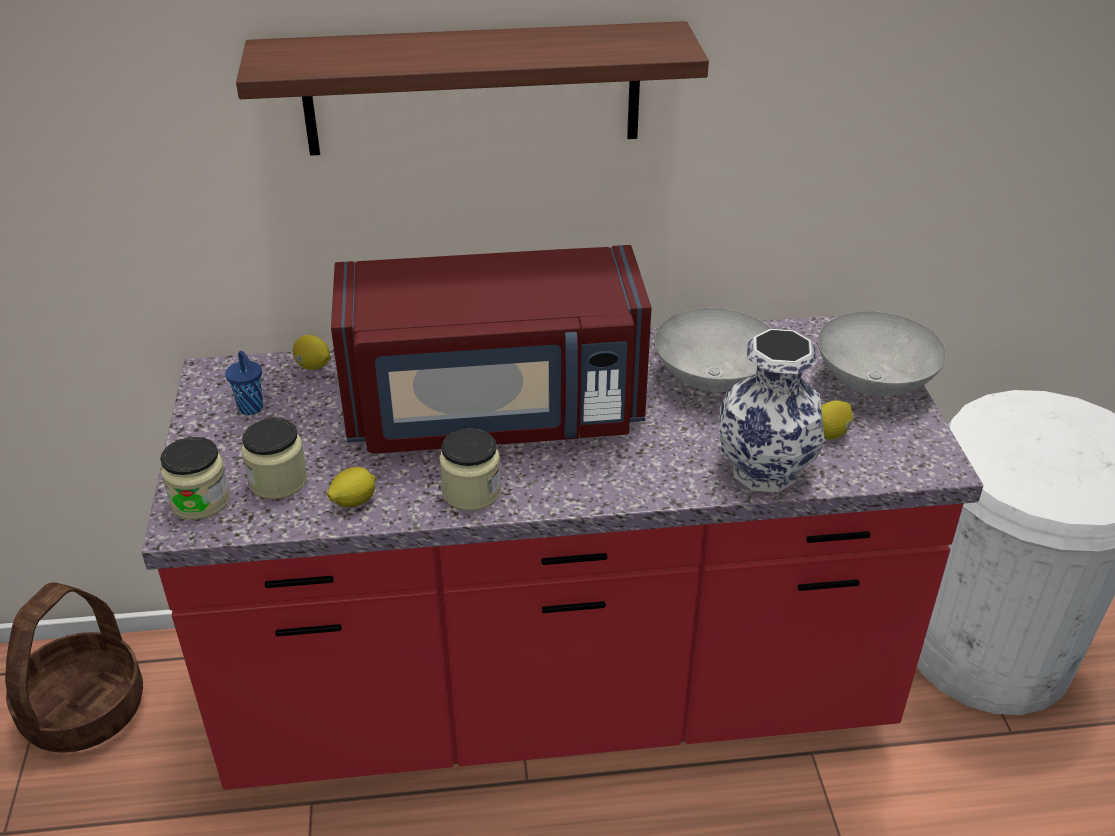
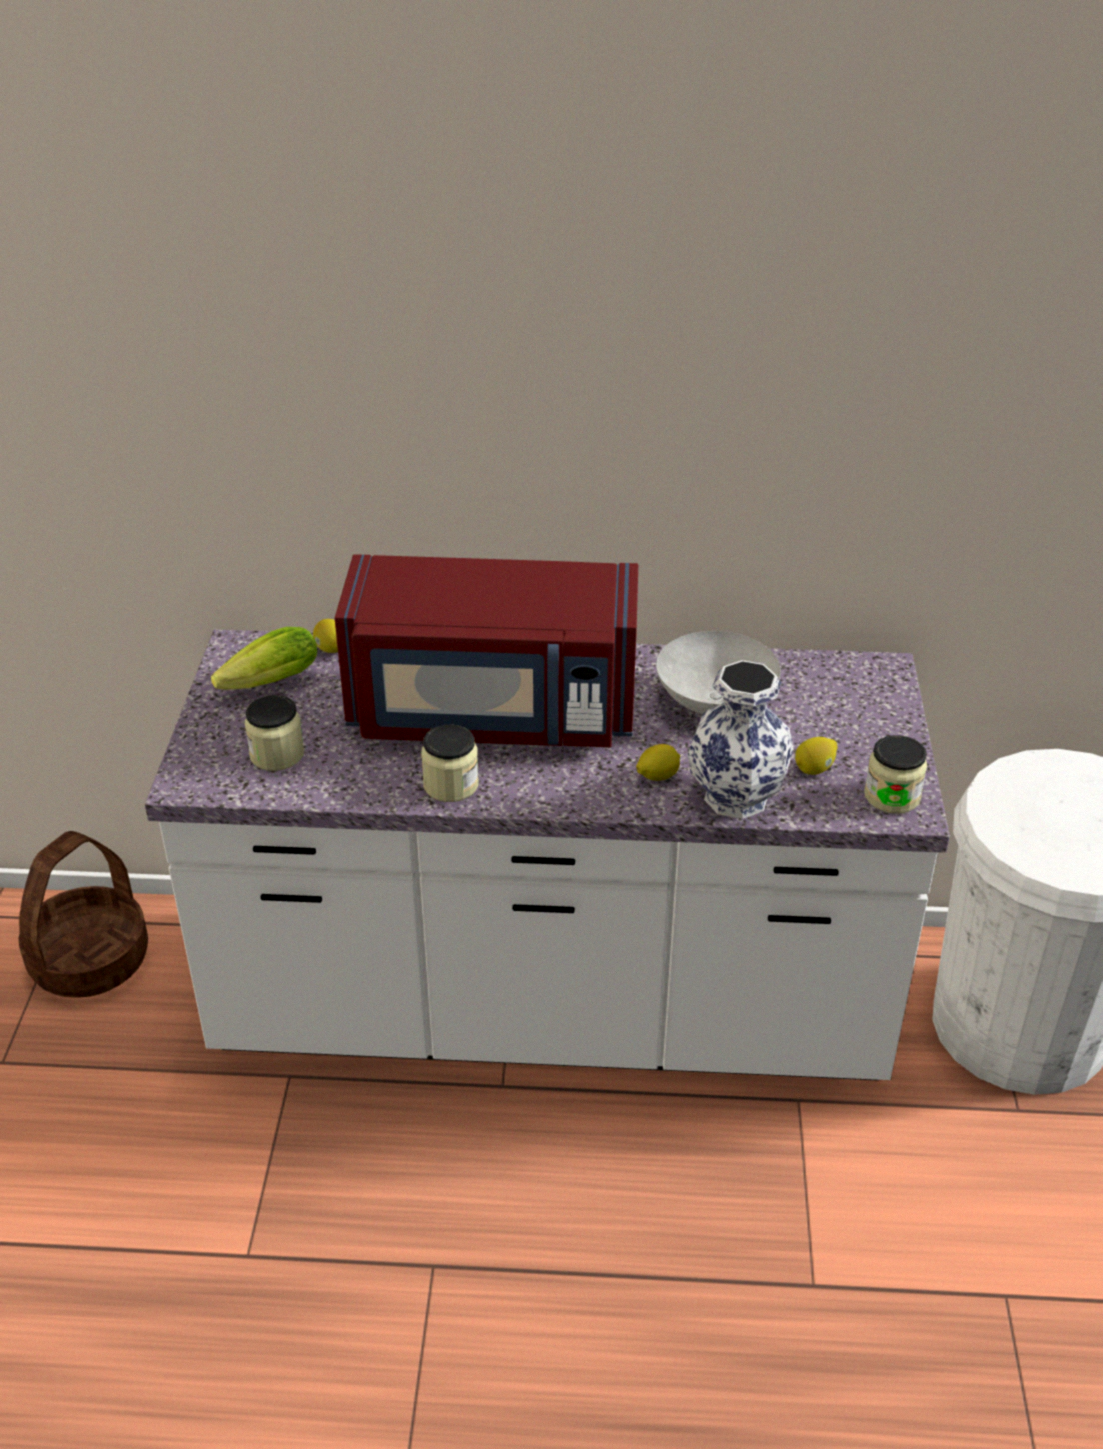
camera: 10 degrees right, 0 degrees up
(200, 501) = (204, 764): jar -> jar (892, 796)
(251, 409) = (266, 684): blue cup -> lettuce
(353, 502) = (341, 781): lemon -> lemon (657, 776)
(472, 89) = (498, 401): shelf -> none
(557, 695) = (551, 1009): red counter -> white counter
(871, 383) = (874, 724): grey bowl -> none

